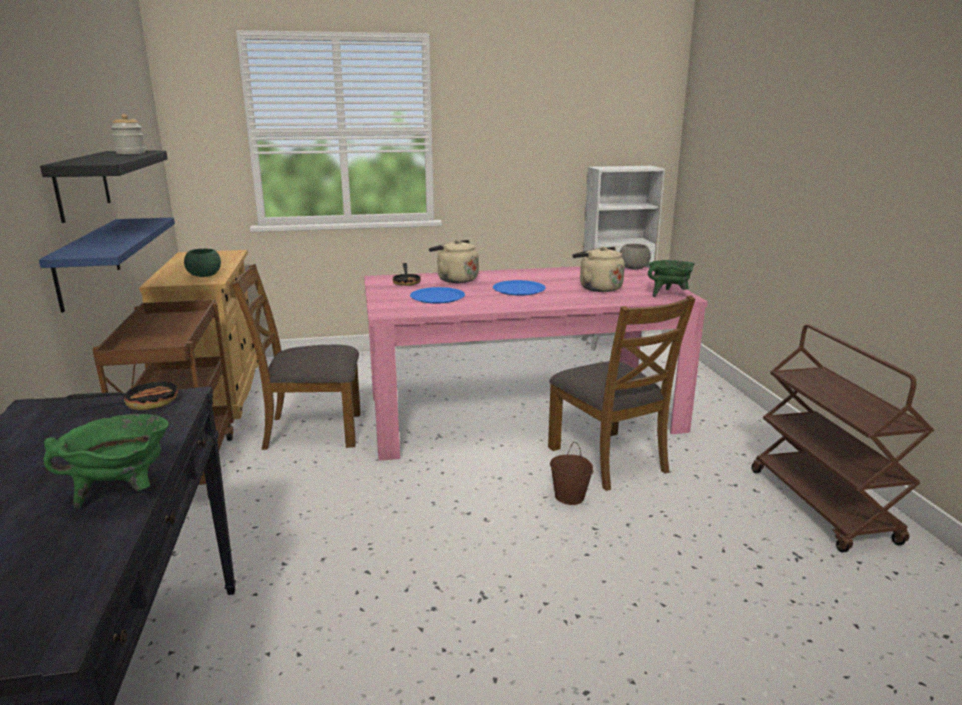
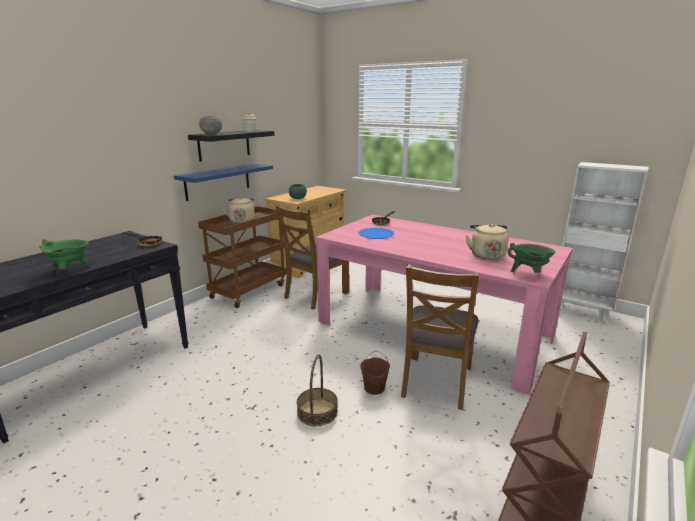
camera: 45 degrees right, 0 degrees up
(312, 431) = (315, 295): brown chair -> brown chair turned 90 degrees counterclockwise
(455, 279) = (411, 227): beige kettle -> beige kettle (242, 221)
(519, 289) = (432, 242): blue plate -> none
(559, 553) = (317, 412): none -> basket
(633, 268) = (554, 249): grey bowl -> grey bowl (212, 133)

